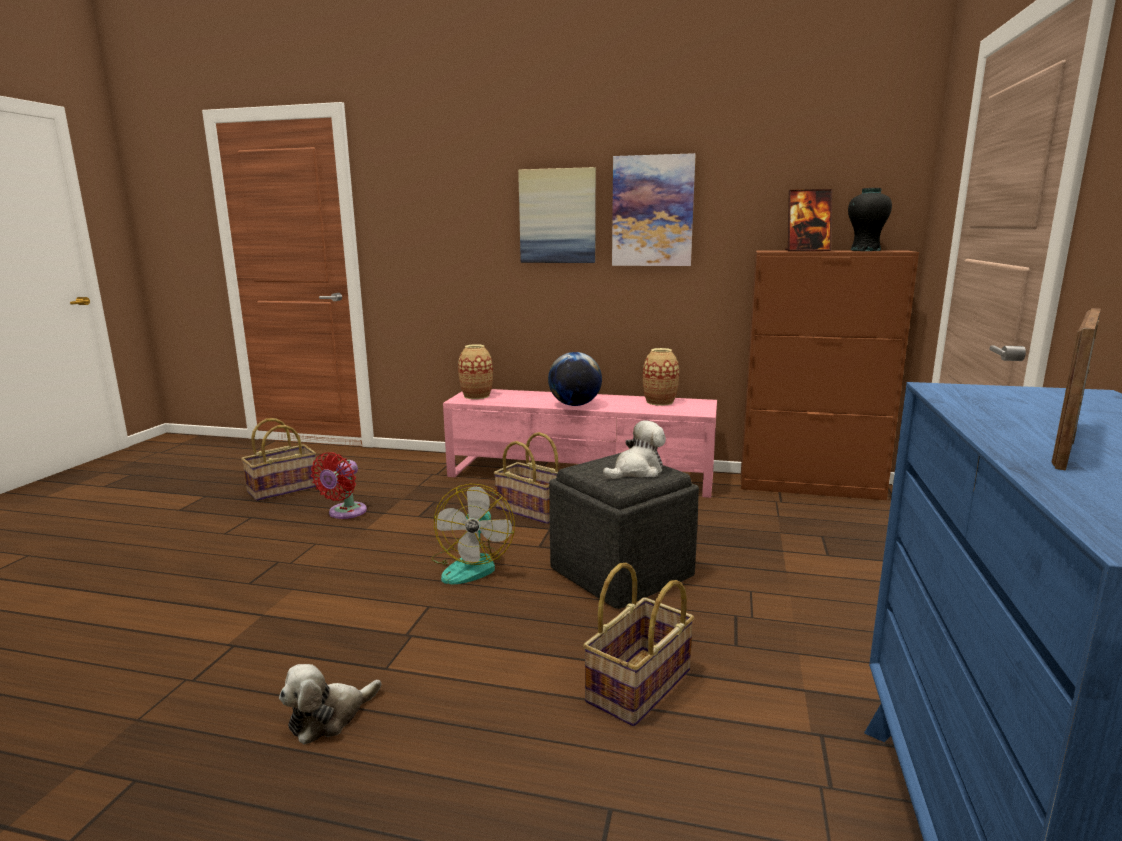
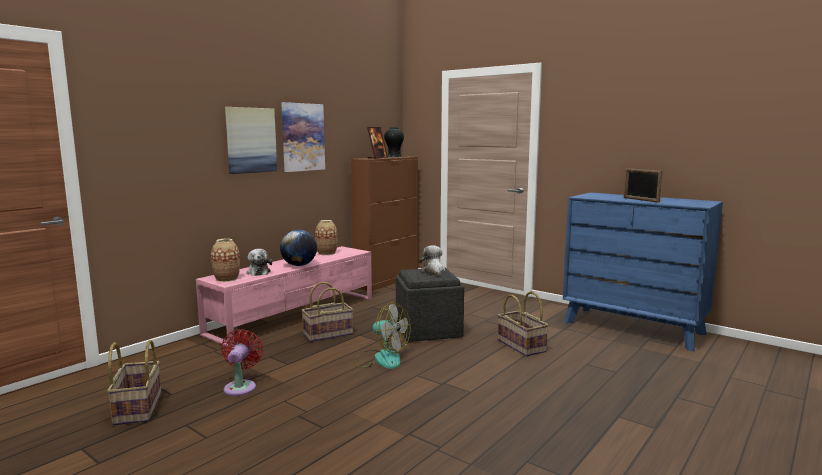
camera: 65 degrees left, 5 degrees down
(329, 717) = (503, 408): plush toy -> plush toy (258, 272)
(345, 513) = (241, 387): red fan -> red fan turned 135 degrees counterclockwise

